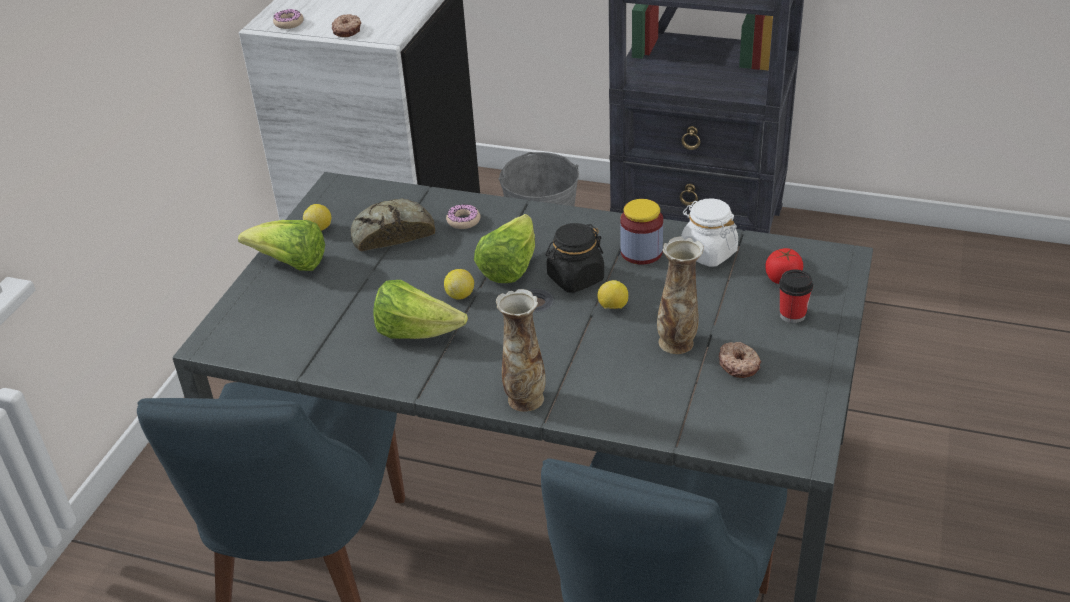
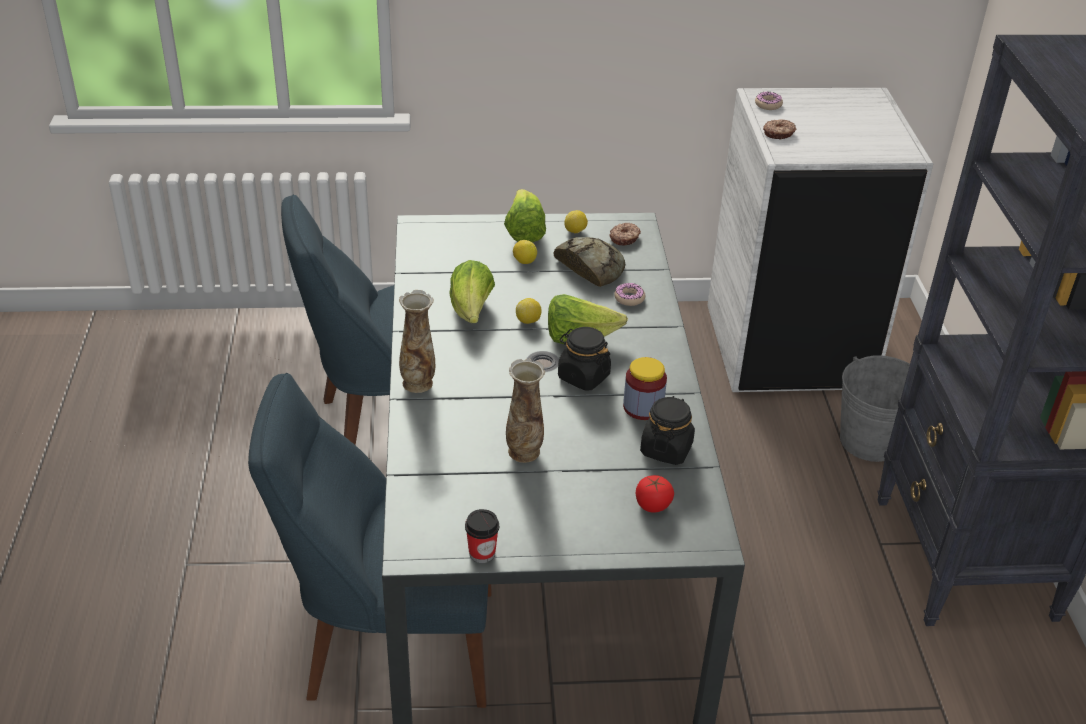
camera: 65 degrees right, 0 degrees up
(613, 307) = (554, 406): lemon -> lemon (524, 261)
(708, 253) = (666, 449): white jar -> black jar
(739, 365) = (511, 494): donut -> donut (625, 238)
(792, 315) = (599, 519): cup -> cup (482, 553)

